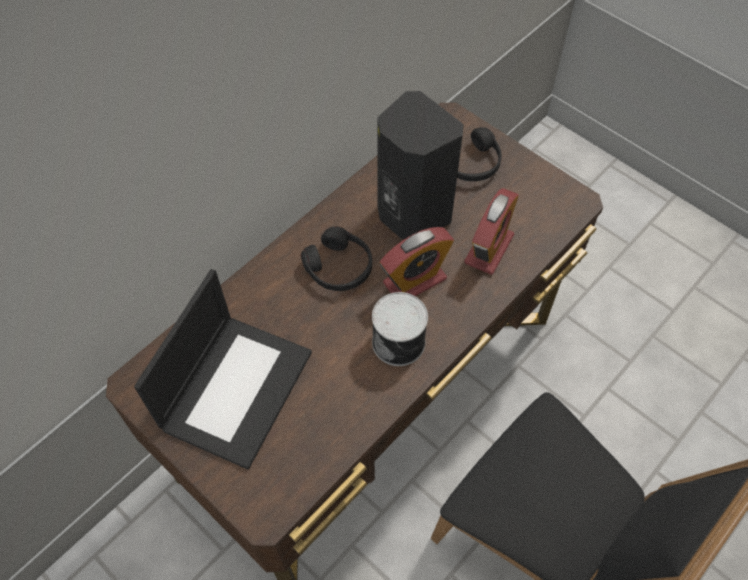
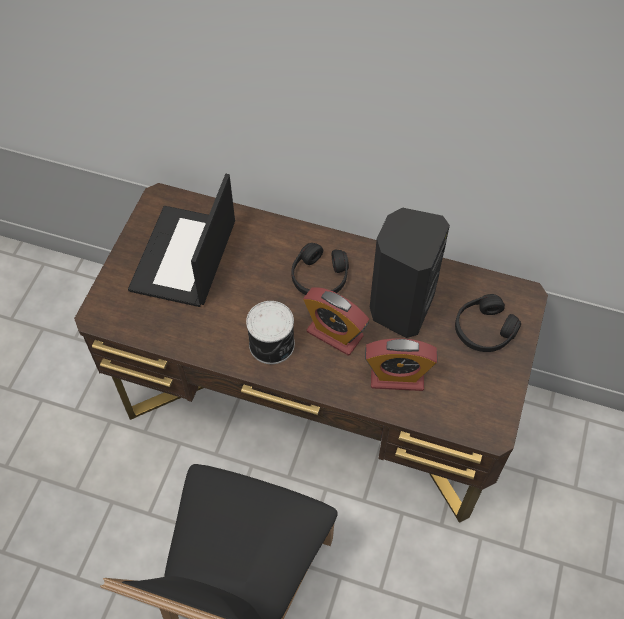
camera: 65 degrees right, 0 degrees up
(236, 388) = (184, 257): laptop -> laptop turned 105 degrees clockwise

